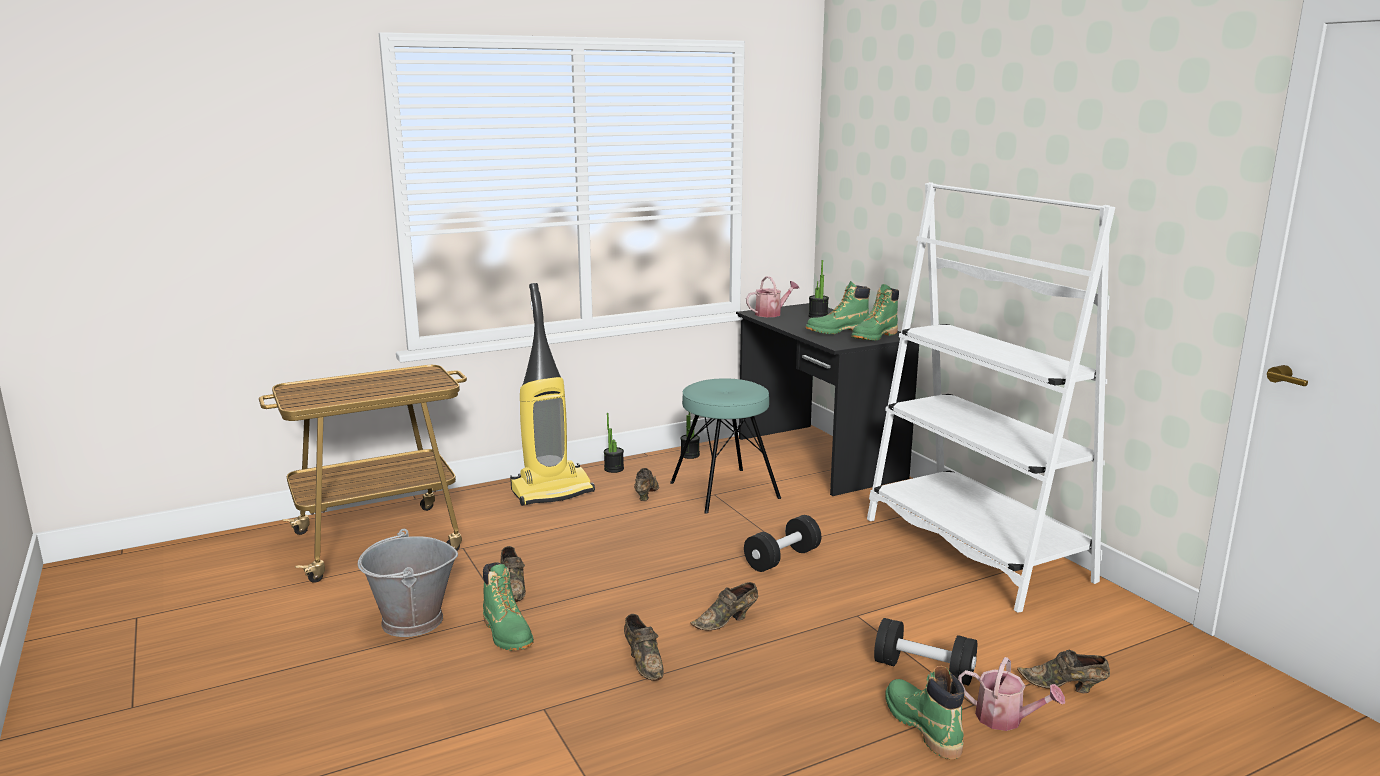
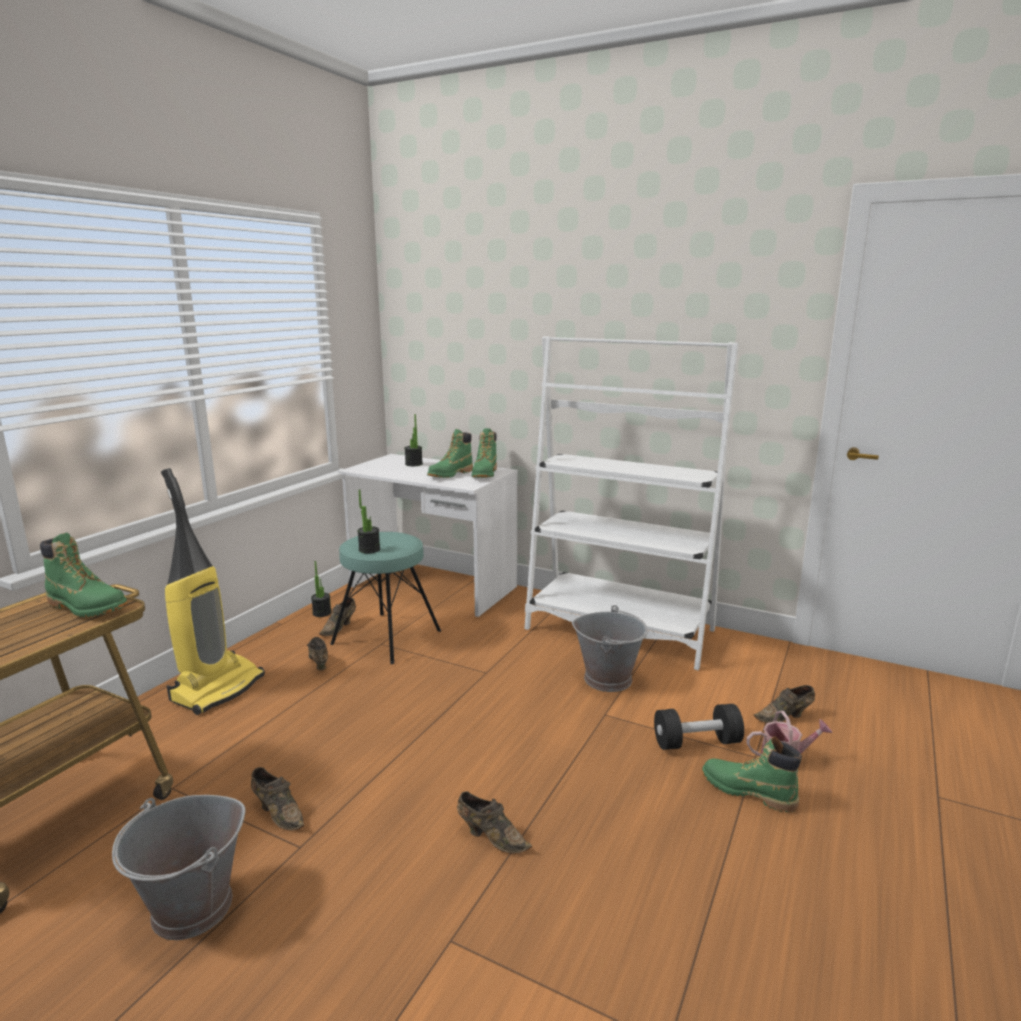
camera: 35 degrees left, 0 degrees up
(507, 633) = (324, 870): green boot -> green boot (87, 607)
(614, 469) = (261, 646): potted plant -> potted plant (369, 549)
(727, 621) = (517, 762): brown shoe -> brown shoe (340, 627)
(771, 313) = (372, 468): watering can -> none
(782, 559) = (498, 685): black dumbbell -> none
(818, 458) = (433, 587): black desk -> white desk
(901, 588) = (608, 679): none -> grey bucket

